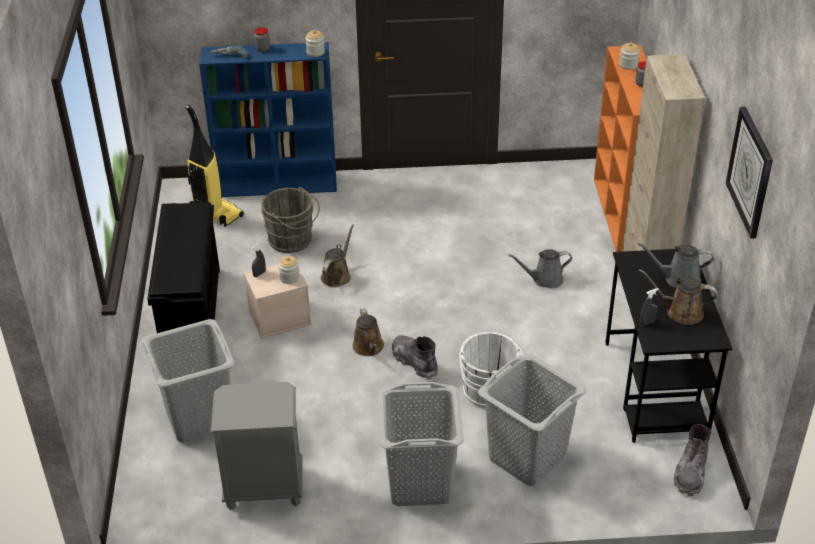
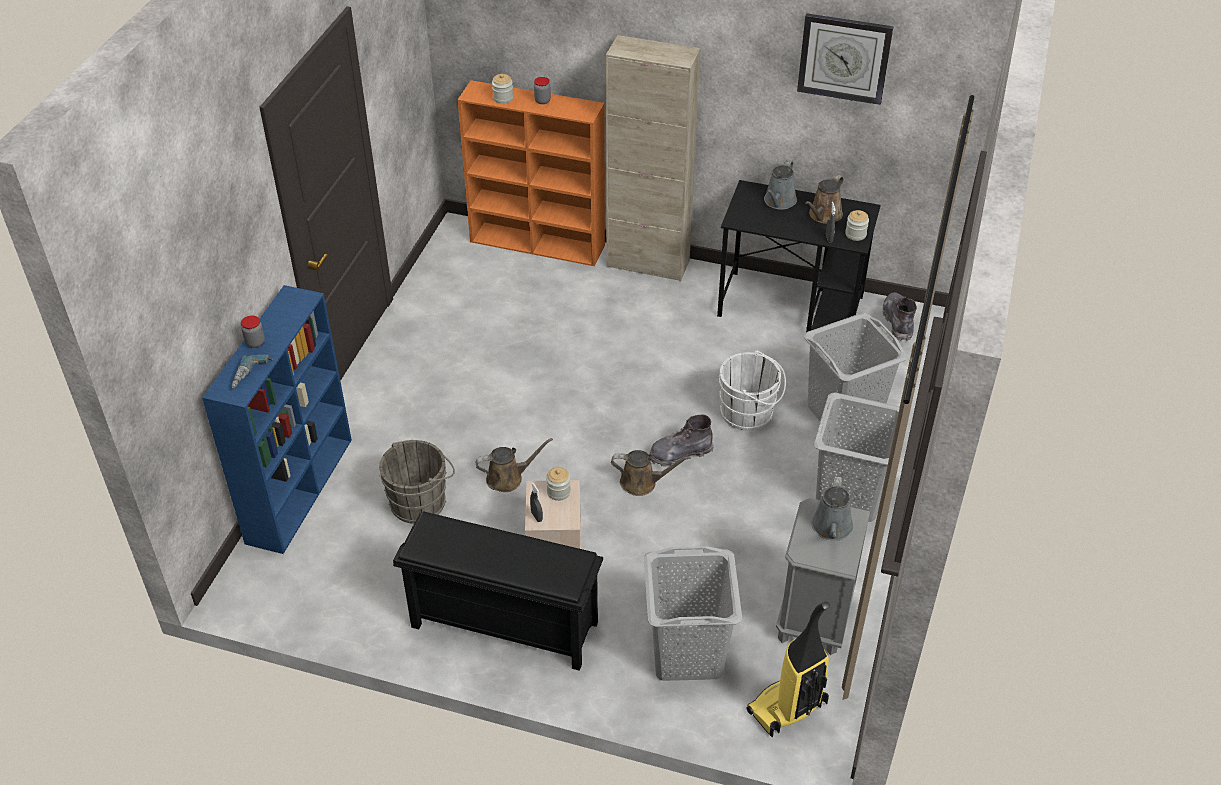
camera: 70 degrees left, 5 degrees up
(215, 213) = (317, 562): vacuum cleaner -> vacuum cleaner (787, 709)
(315, 52) = (301, 300): jar -> jar (855, 234)
(337, 275) = (508, 478): brown watering can -> brown watering can turned 120 degrees clockwise
(544, 279) = (606, 325): grey watering can -> grey watering can (832, 528)
(690, 473) = (897, 322): grey boot -> grey boot turned 135 degrees counterclockwise

